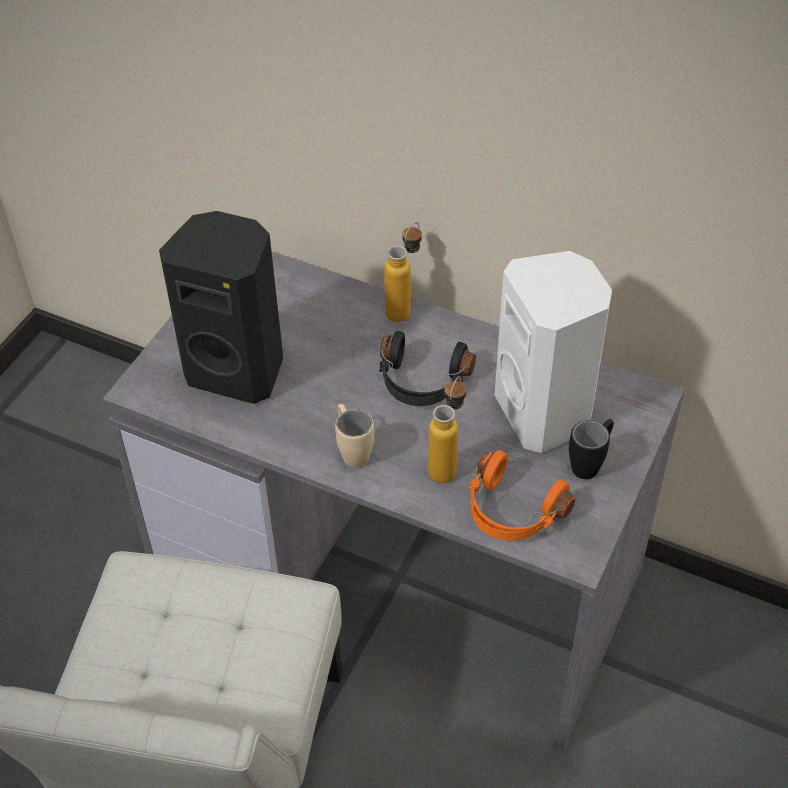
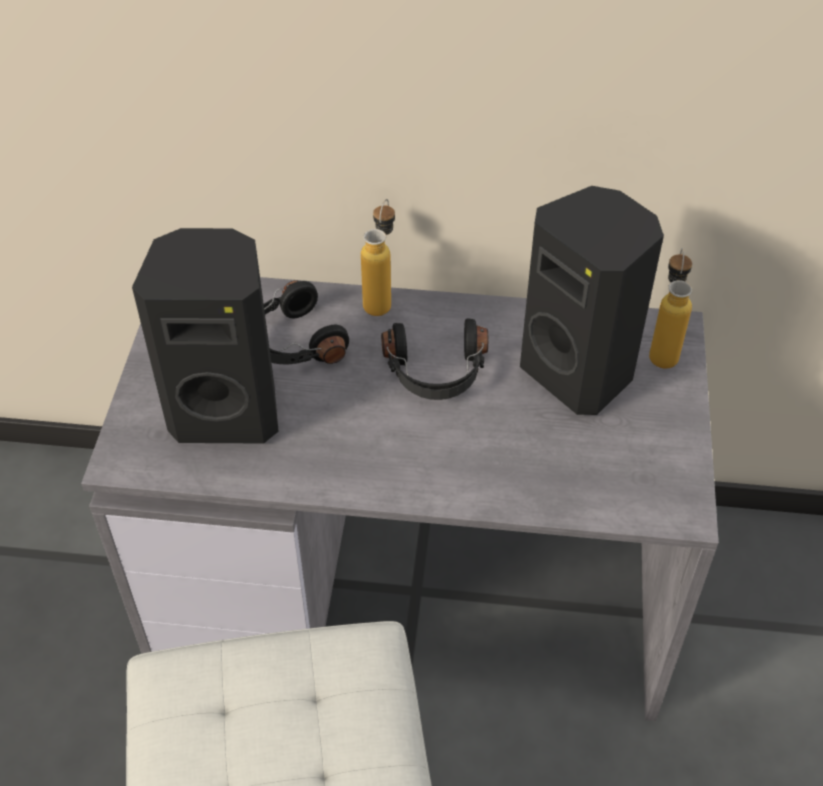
camera: 20 degrees left, 0 degrees up
(315, 327) = (293, 343): none -> black headphones
(352, 450) = (395, 466): beige mug -> none
(447, 464) = (504, 453): bottle -> bottle (663, 350)
(512, 512) = (595, 485): orange headphones -> none
(546, 413) = (579, 372): white speaker -> black speaker
(590, 463) = (649, 412): black mug -> none

